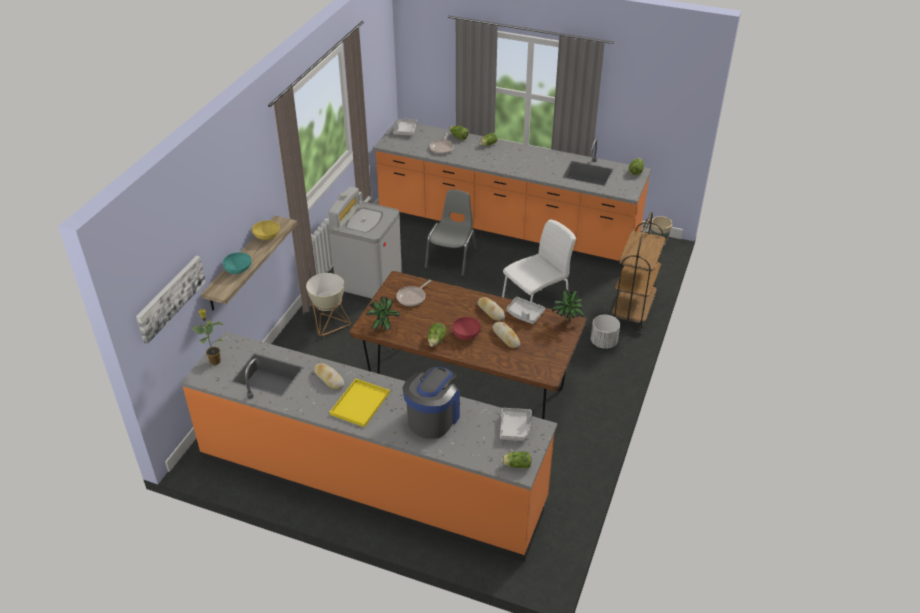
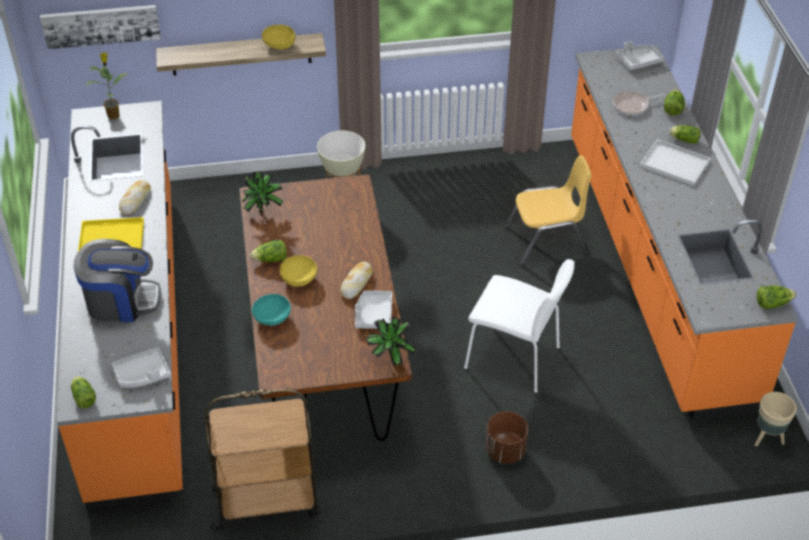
camera: 60 degrees right, 5 degrees up
(238, 270) = (209, 53): turquoise bowl -> turquoise bowl (272, 318)
(369, 280) = (444, 191): grey washing machine -> none
(412, 297) = (333, 209): frying pan -> none
(452, 258) = (546, 241): grey chair -> yellow chair
(466, 334) = (299, 279): red bowl -> yellow bowl
(505, 155) = (676, 163): none -> white tray
(506, 337) = (318, 314): bread -> none
(604, 342) = (505, 451): white planter -> brown planter
(633, 311) = (596, 460): brown cart -> brown cart (267, 503)

